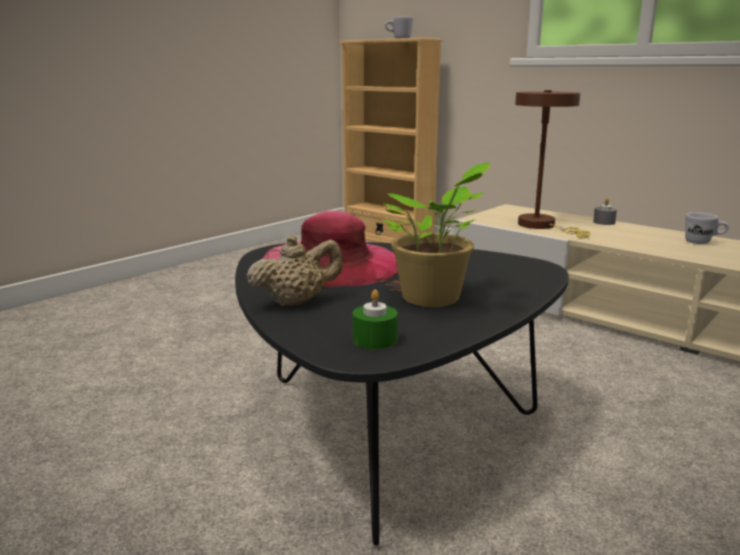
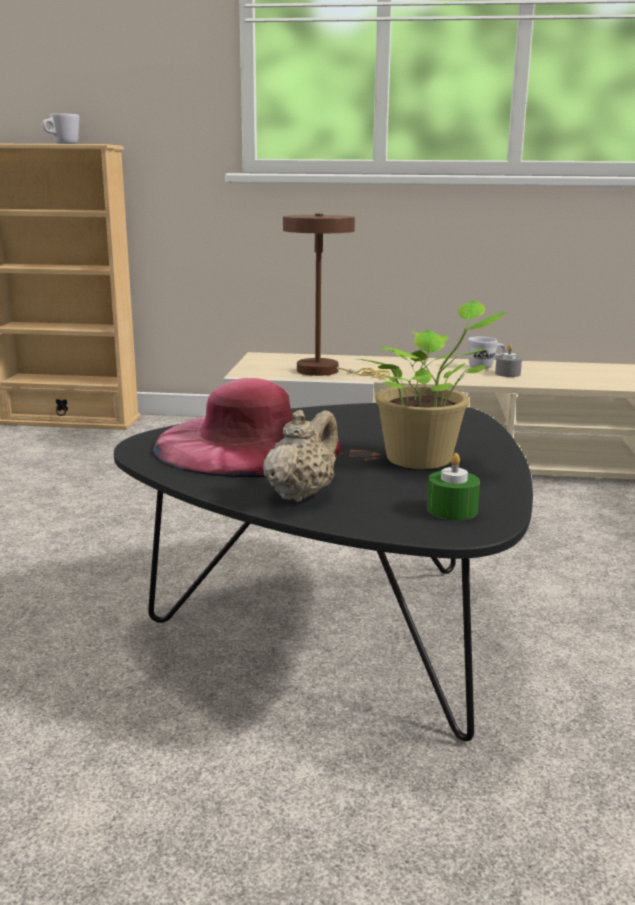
camera: 35 degrees left, 0 degrees up
(604, 222) = (376, 359): grey candle -> grey candle (507, 374)

